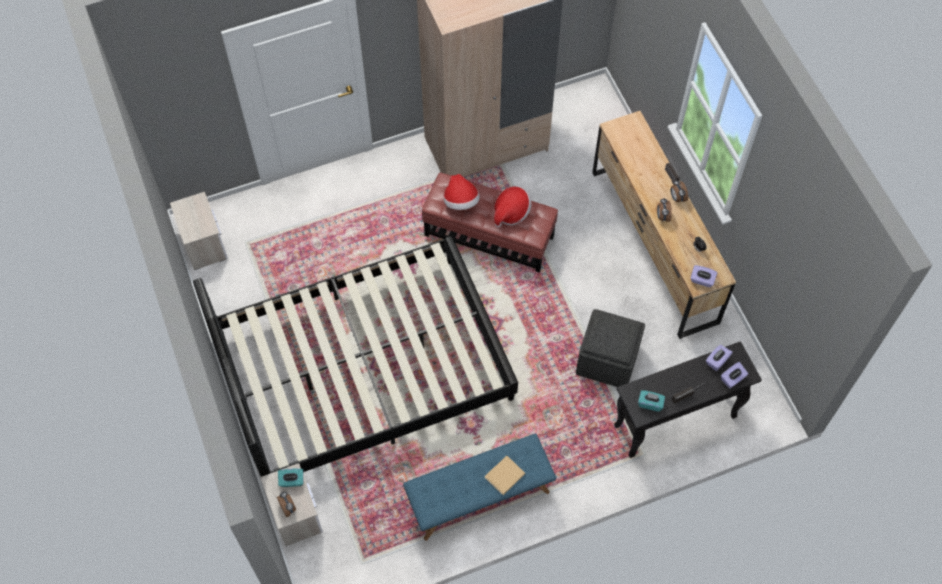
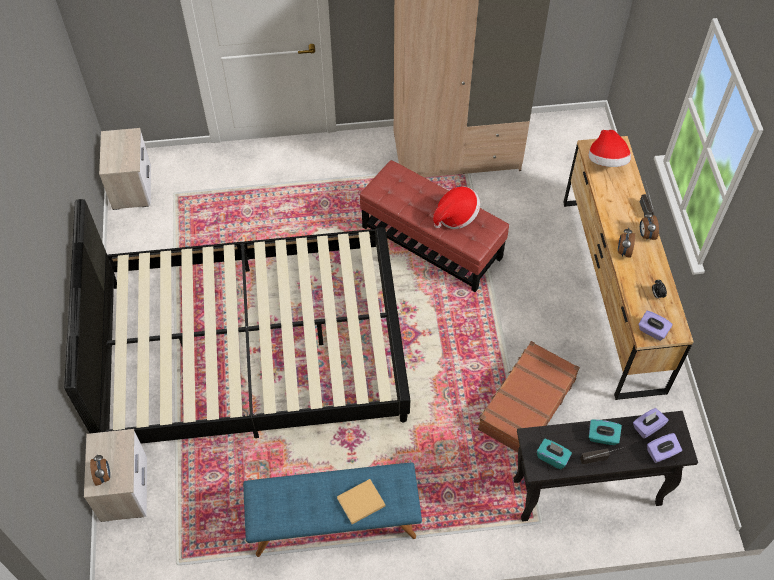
camera: 15 degrees right, 5 degrees down
(292, 481) = (118, 447): turquoise tissue box -> turquoise tissue box (602, 437)
(461, 201) = (404, 193): hat -> hat (607, 161)
(608, 360) = (526, 404): grey ottoman -> brown suitcase

